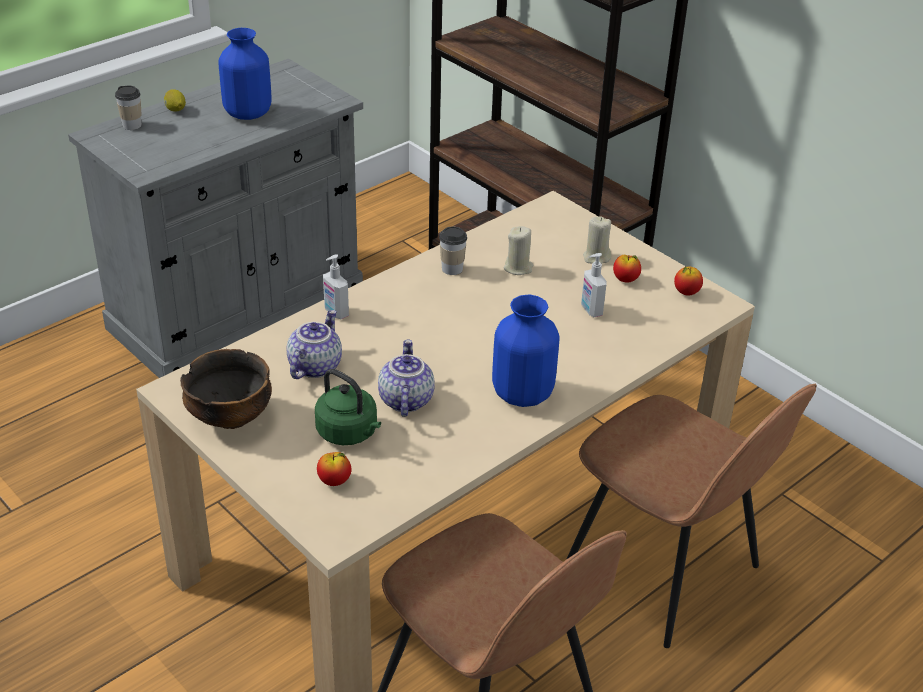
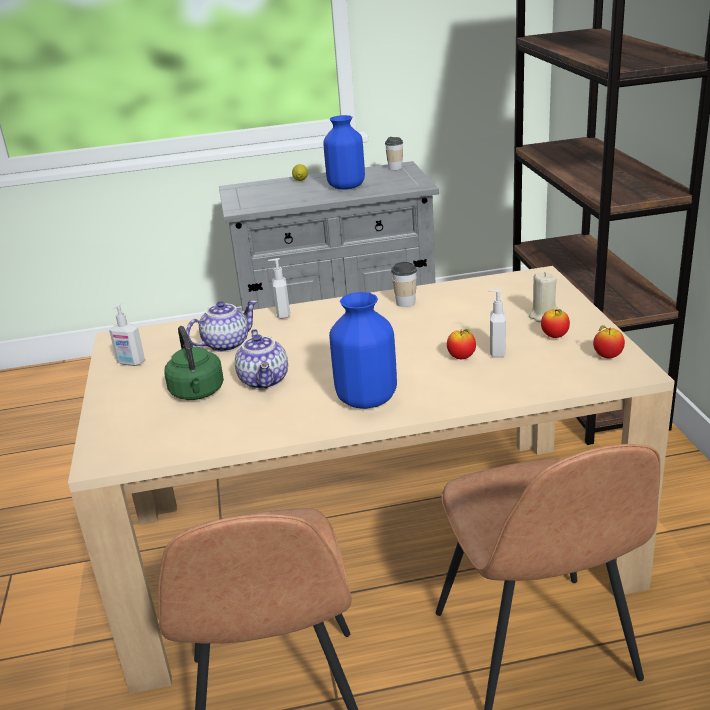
camera: 35 degrees right, 10 degrees down
(132, 125) = (262, 185): cup -> cup (395, 168)
(230, 417) = (130, 363): bowl -> soap dispenser
(334, 481) = (147, 422): apple -> apple (461, 357)
(404, 400) = (265, 381): teapot -> teapot turned 135 degrees clockwise
(518, 268) = (463, 311): beige candle -> none

